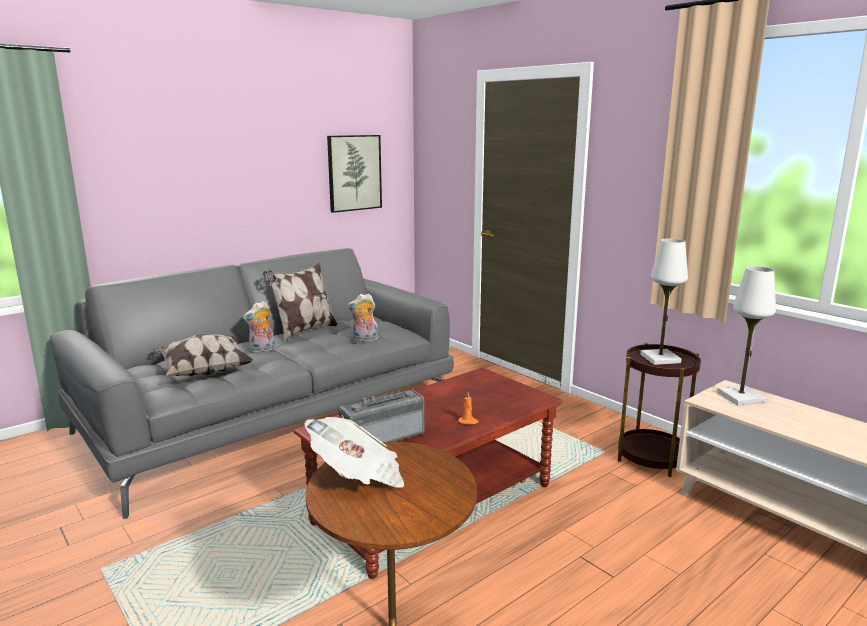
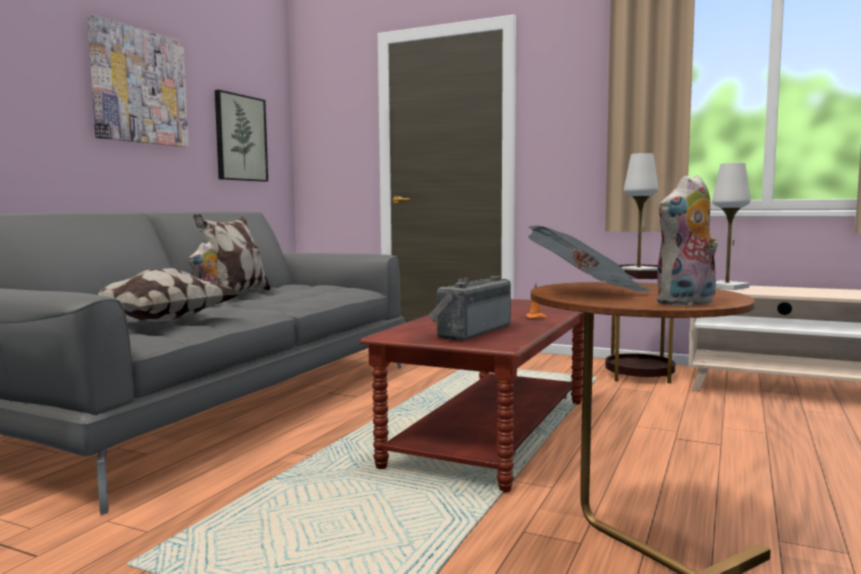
camera: 25 degrees left, 10 degrees down
(253, 148) = (139, 86): none -> picture
(364, 340) = (321, 295): plush toy -> plush toy (686, 303)

